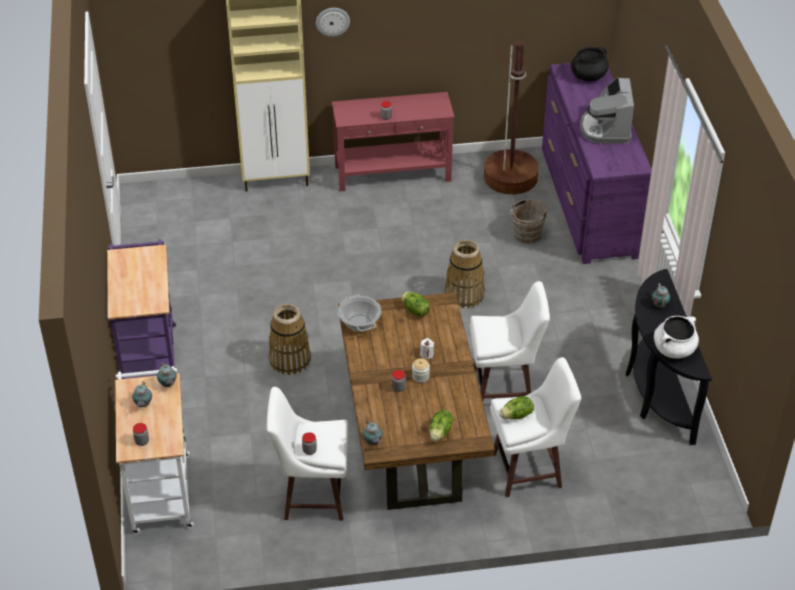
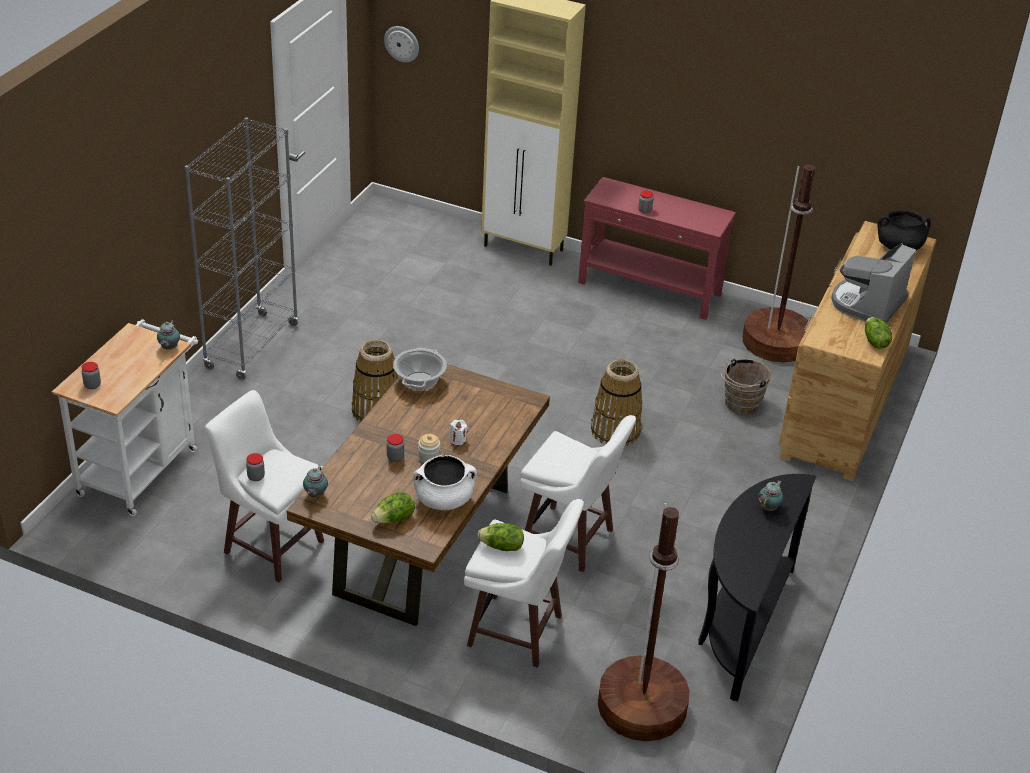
camera: 30 degrees right, 5 degrees down
(143, 405) = (128, 355): teapot -> none
(149, 353) = (252, 346): purple cart -> grey bookcase
(332, 21) = (617, 77): wall clock -> wall clock (402, 43)
(415, 311) = (488, 395): lettuce -> lettuce (874, 342)
(588, 202) = (844, 400): purple dresser -> brown dresser
(644, 478) = (642, 706): none -> brown floor lamp
(674, 349) = (740, 560): white cooking pot -> white cooking pot (444, 499)

